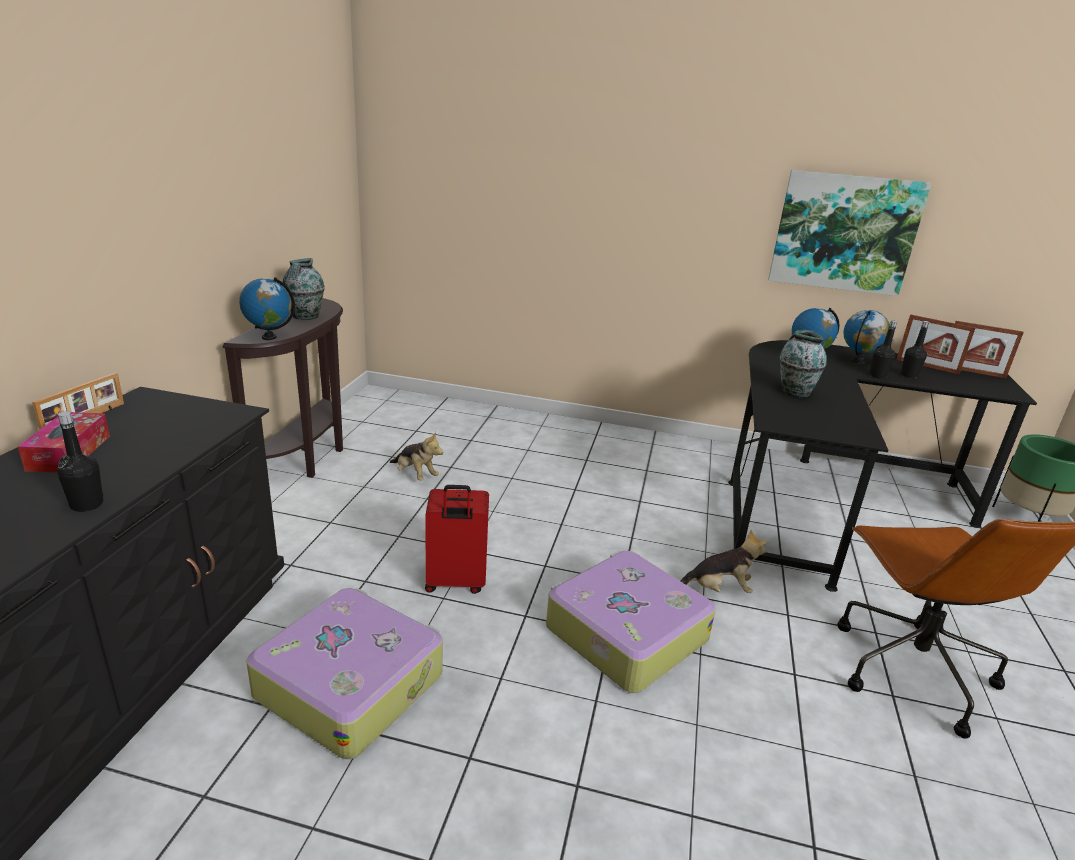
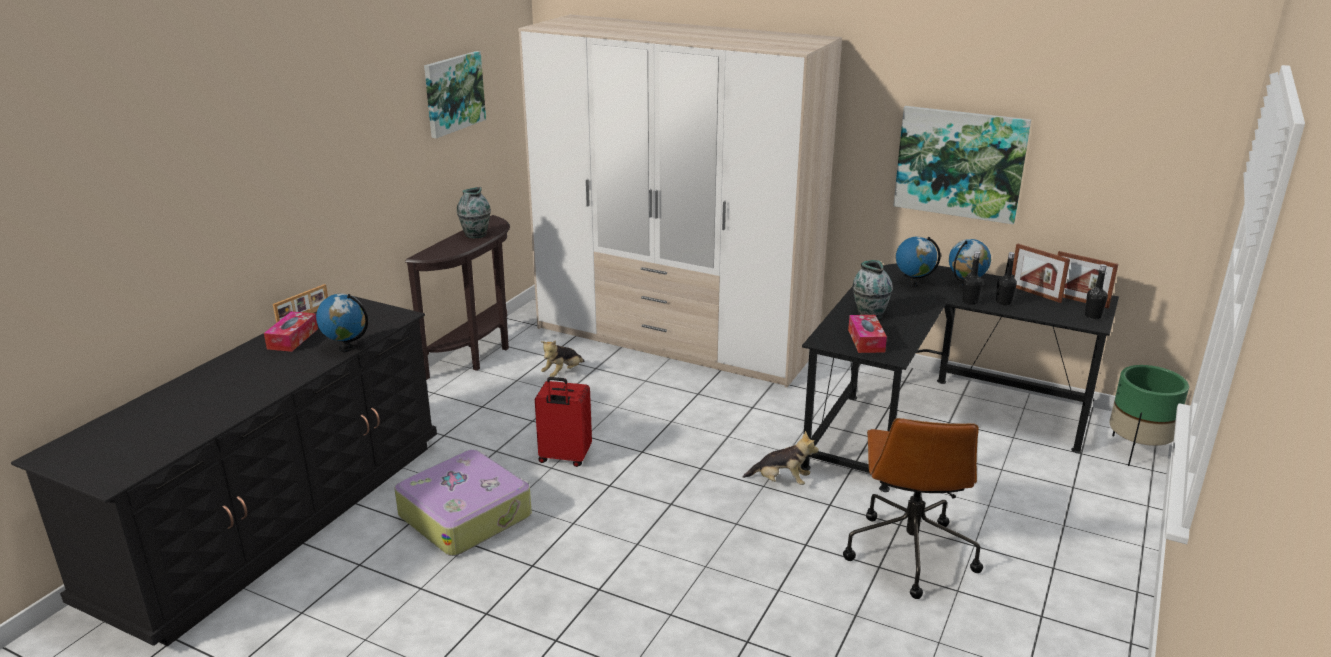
camera: 15 degrees right, 0 degrees up
(87, 505) = (300, 371): black bottle -> black bottle (1093, 316)
(269, 337) = (441, 254): globe -> globe (346, 348)
(273, 140) = (453, 93): none -> picture
(415, 475) = (562, 373): plush toy -> plush toy turned 75 degrees clockwise
(523, 431) = (675, 339): none -> wardrobe
(624, 633) = (682, 504): suitcase -> none
(818, 421) = (866, 341): none -> tissue box

